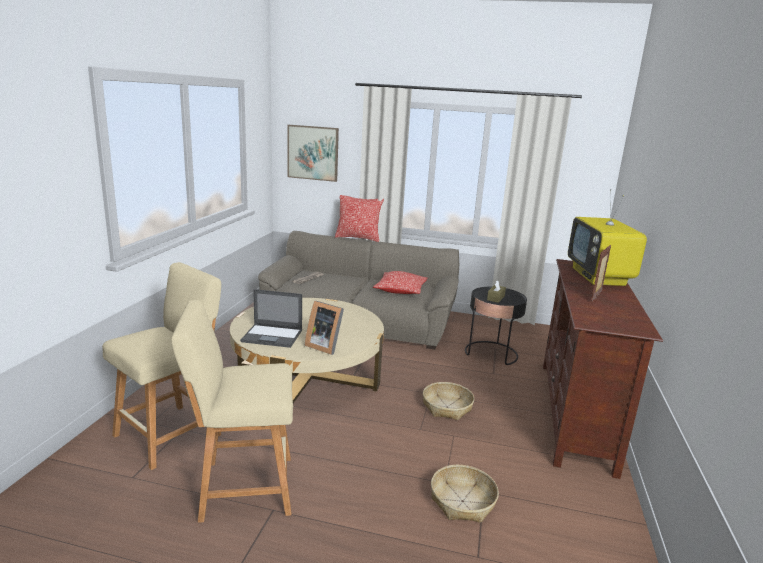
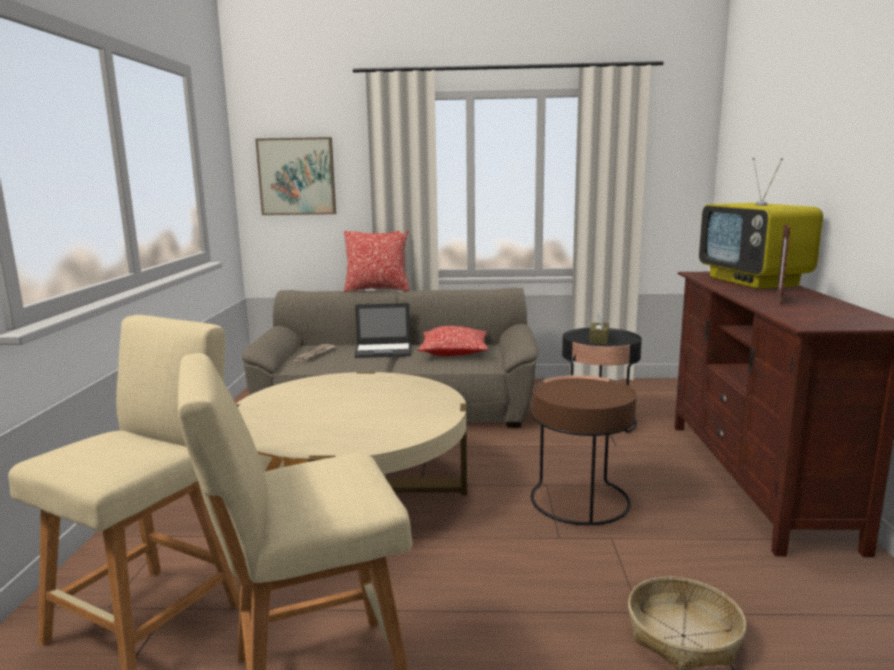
camera: 10 degrees left, 5 degrees down
(273, 336) = (299, 429): laptop -> laptop (384, 351)
(324, 346) = (388, 431): picture frame -> none
(447, 407) = (579, 500): basket -> brown side table

